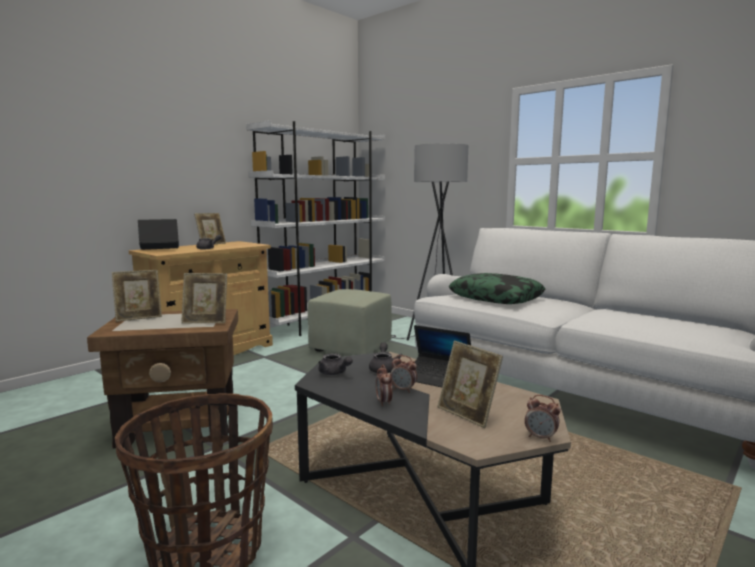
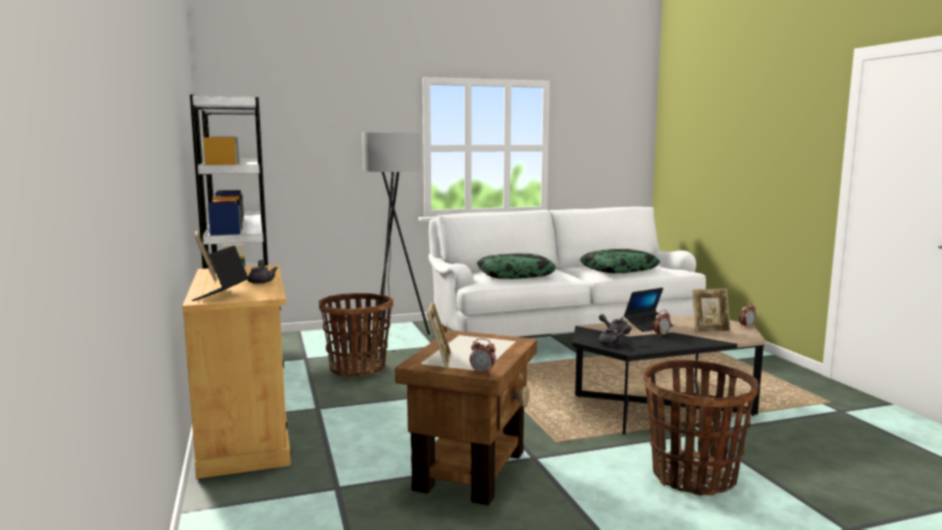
camera: 60 degrees left, 0 degrees up
(206, 321) = (495, 341): picture frame -> none
(351, 347) = (358, 369): green ottoman -> basket
(384, 402) = (679, 341): alarm clock -> alarm clock (483, 372)
(637, 322) = (619, 269): none -> pillow

